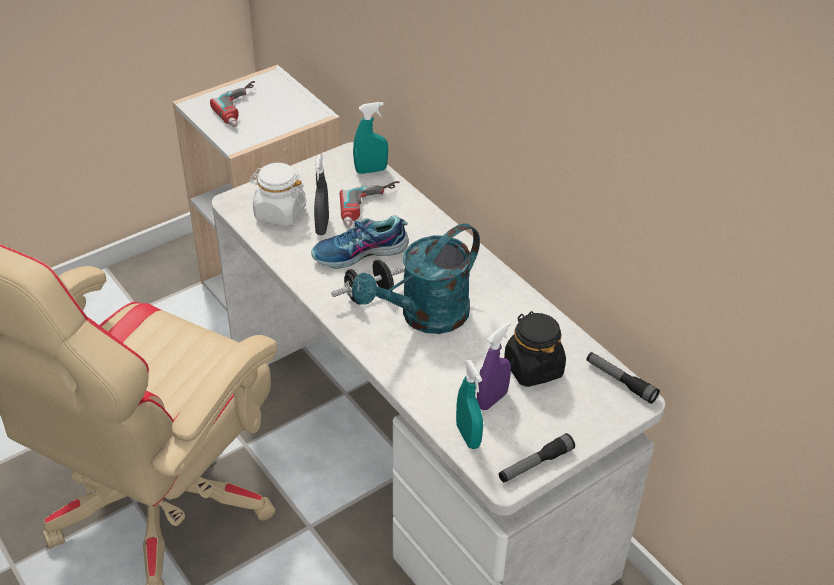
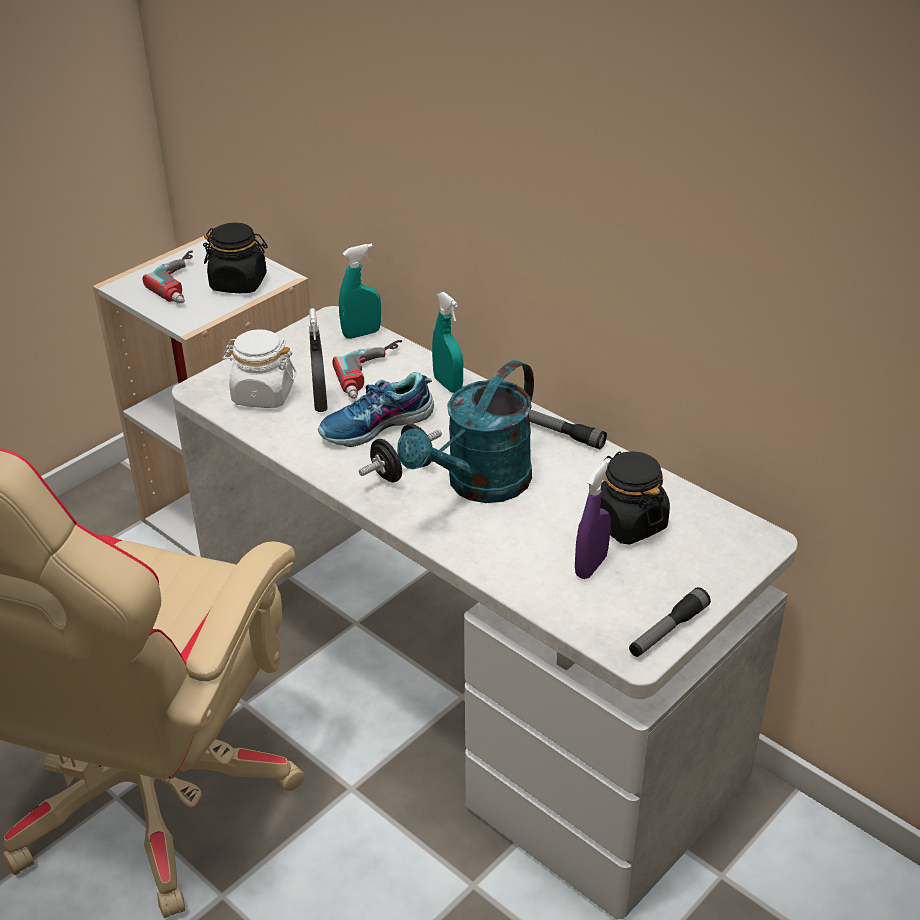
camera: 10 degrees left, 5 degrees down
(284, 114) = (239, 283): none -> black jar
(468, 436) = (575, 612): turquoise spray bottle -> turquoise spray bottle (448, 385)
(620, 381) = (736, 523): flashlight -> flashlight (562, 434)

